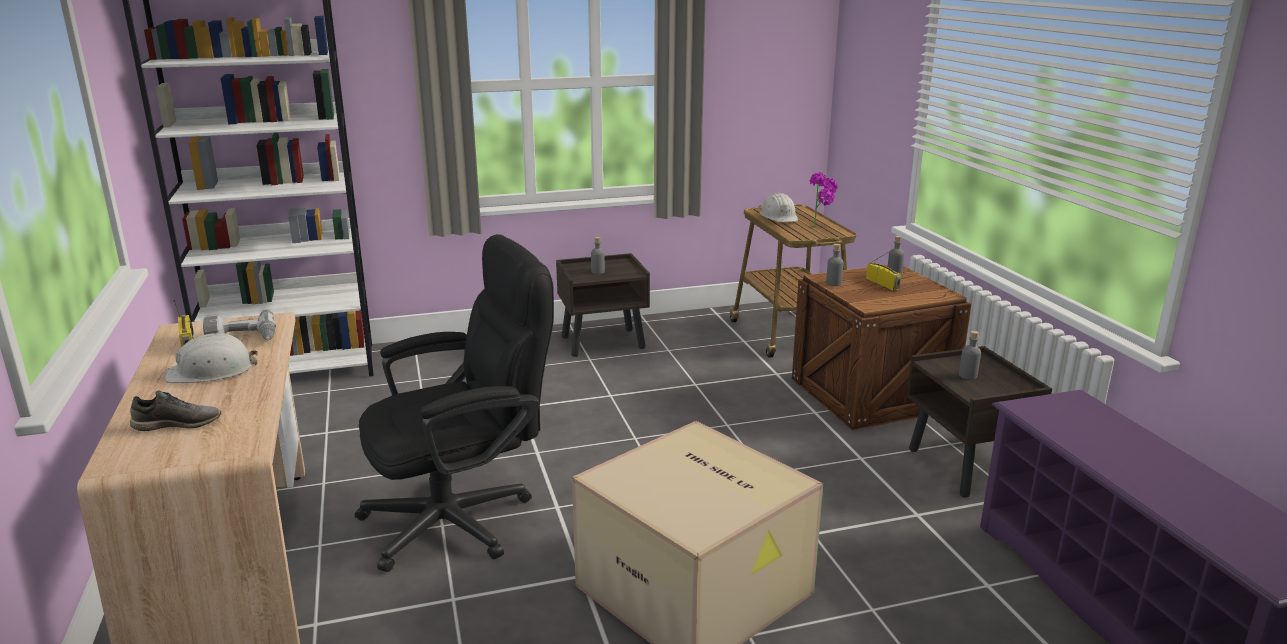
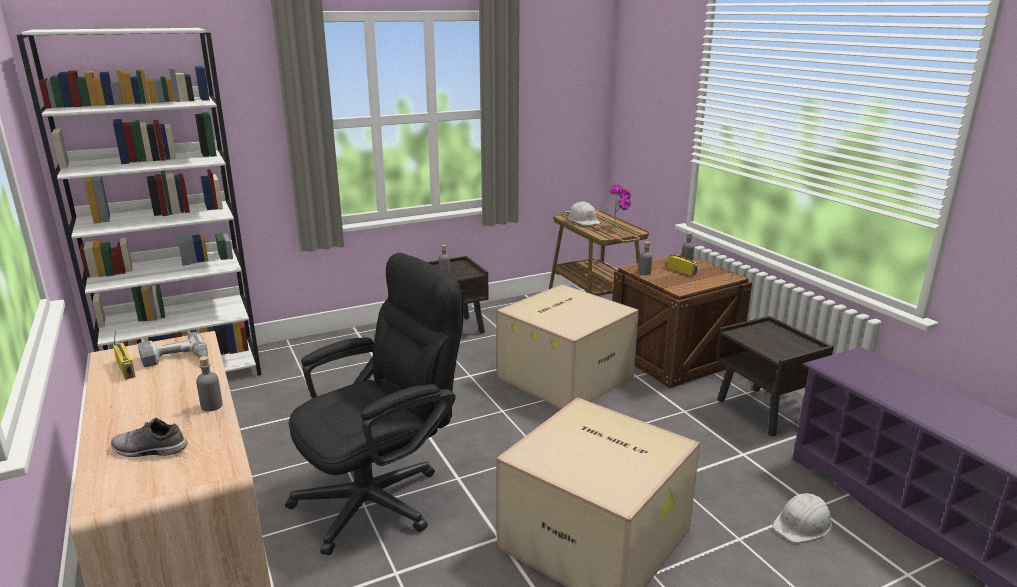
camera: 10 degrees left, 0 degrees up
(178, 424) = (149, 450): grey shoe -> grey shoe turned 150 degrees counterclockwise
(211, 371) = (160, 394): white hard hat -> white hard hat (803, 524)
(725, 405) = (565, 376): none -> cardboard box
(968, 375) = (767, 340): grey bottle -> grey bottle (212, 406)

